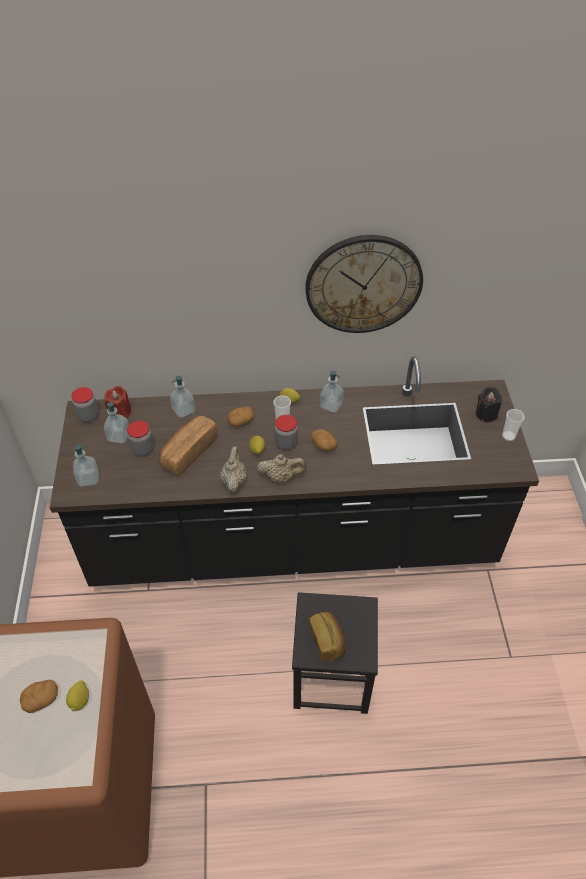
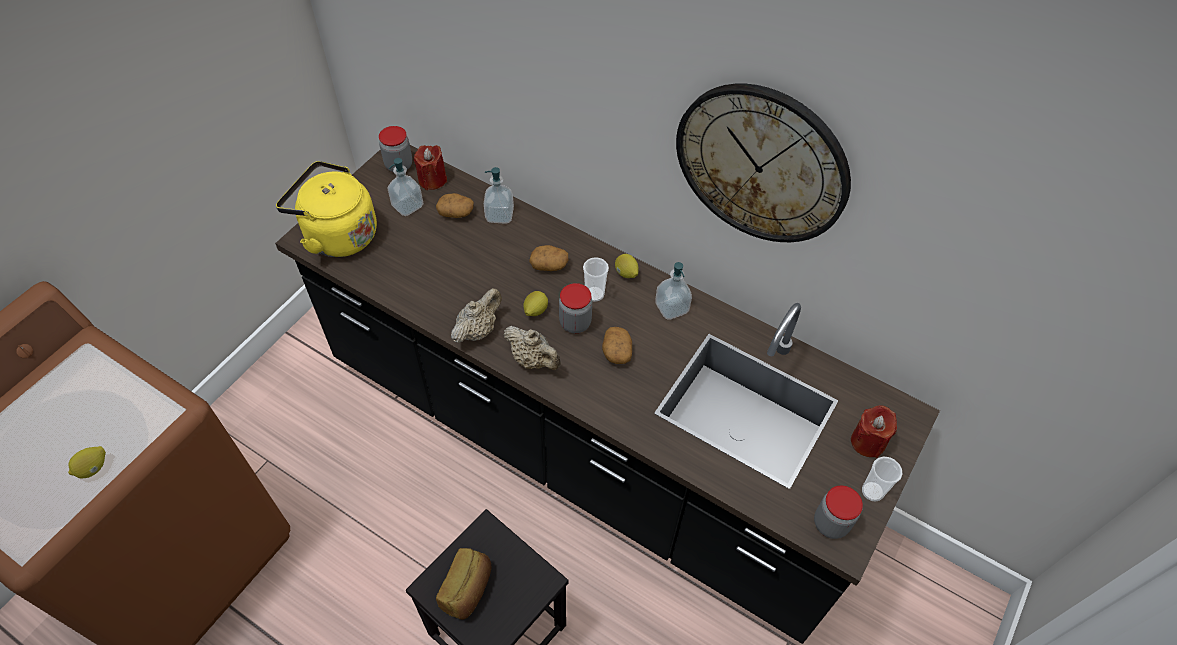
camera: 35 degrees right, 5 degrees up
(41, 699) = (65, 440): potato -> potato (456, 212)
(88, 478) = (337, 234): soap dispenser -> yellow kettle
(143, 449) = (417, 235): jar -> jar (830, 523)
(188, 452) = (460, 267): bread -> none
(486, 414) = (867, 442): black candle -> red candle

